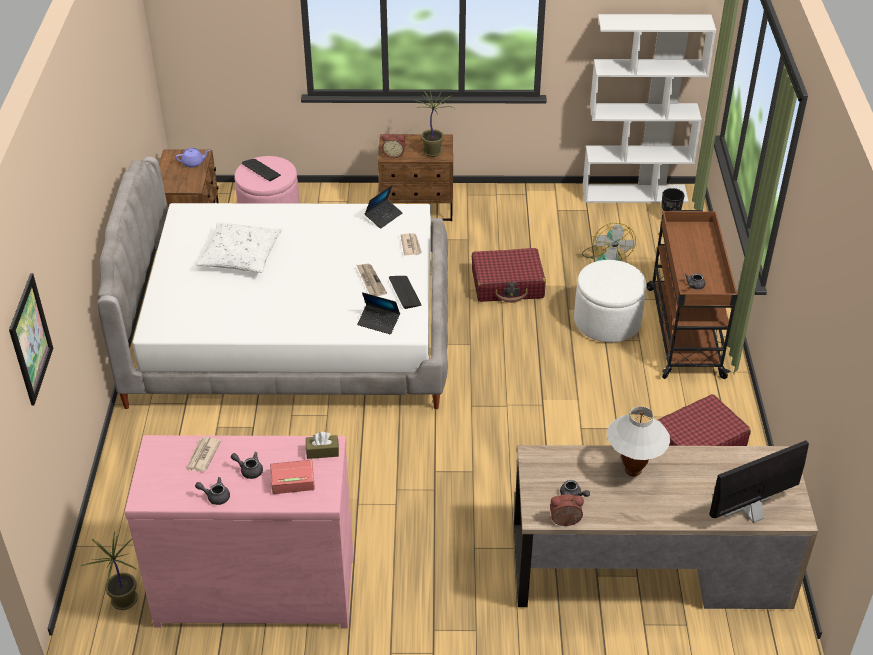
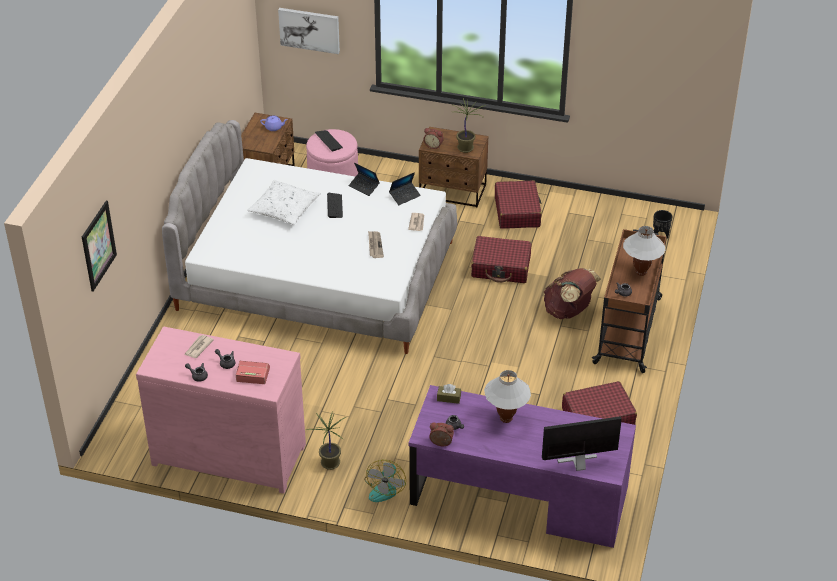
camera: 15 degrees right, 0 degrees up
(125, 601) = (137, 444): potted plant -> potted plant (330, 464)
(218, 36) = (309, 29): none -> picture
(322, 451) = (280, 360): brown tissue box -> brown tissue box (448, 398)
(378, 322) = (369, 278): laptop -> laptop (364, 187)
(405, 292) = (397, 259): keyboard -> keyboard (334, 206)
(499, 218) = (517, 212): none -> red suitcase
(606, 258) = (591, 260): fan -> fan (385, 488)
(607, 321) = (568, 311): white ottoman -> brown backpack
(635, 193) = (640, 209): white bookcase -> none
(649, 565) = (519, 496): brown desk -> purple desk
(702, 257) = (640, 272): none -> white table lamp

